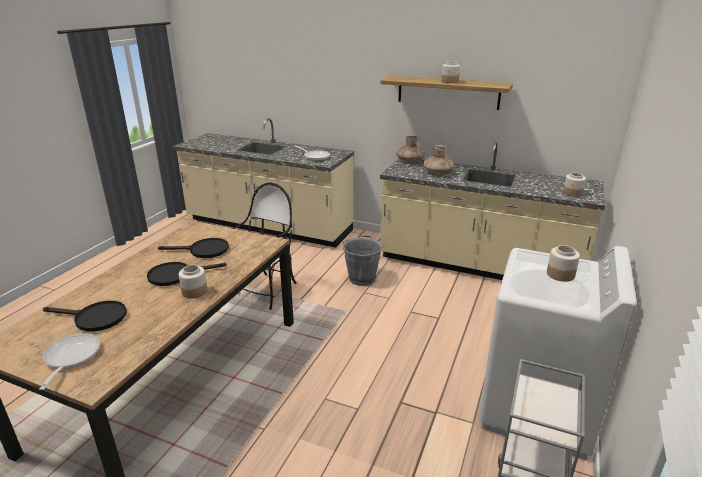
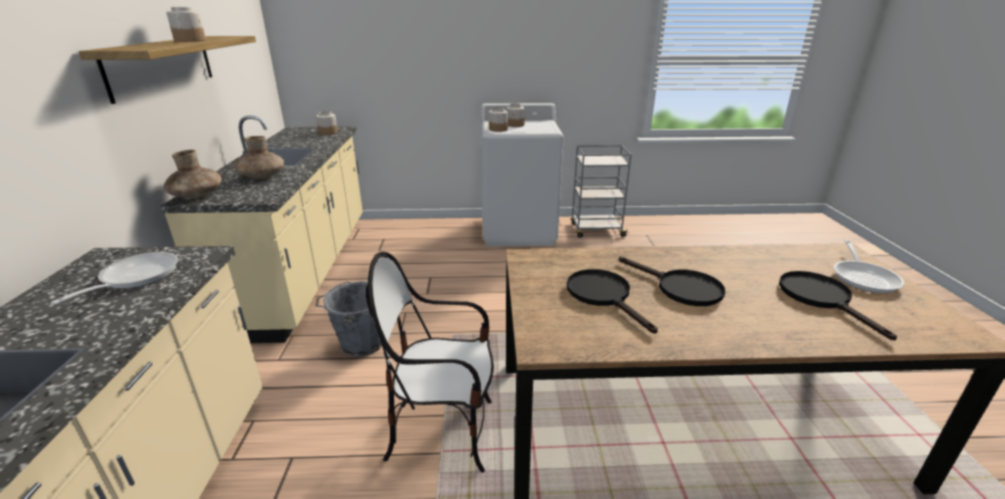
camera: 115 degrees left, 0 degrees up
(70, 358) = (864, 277): frying pan -> frying pan turned 45 degrees counterclockwise
(194, 292) = (686, 262): jar -> jar (498, 129)

